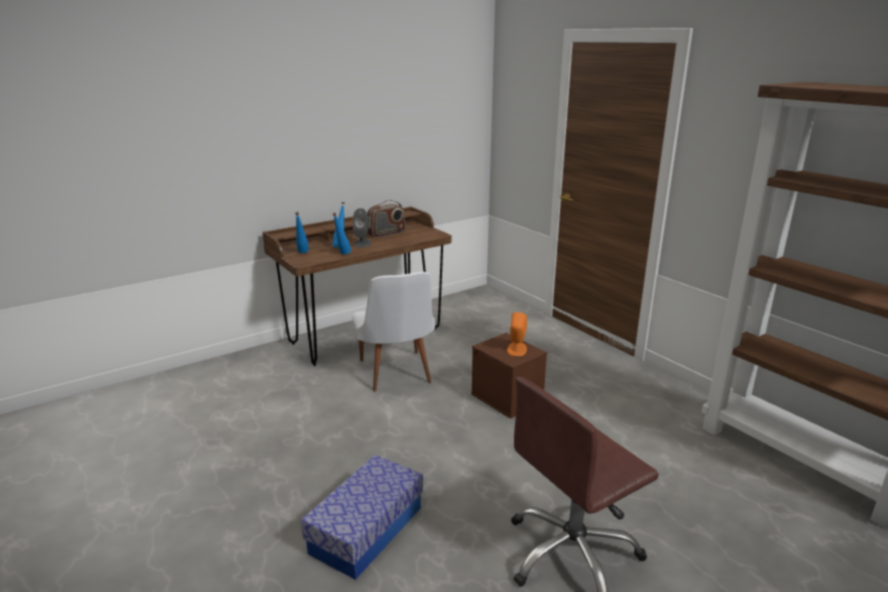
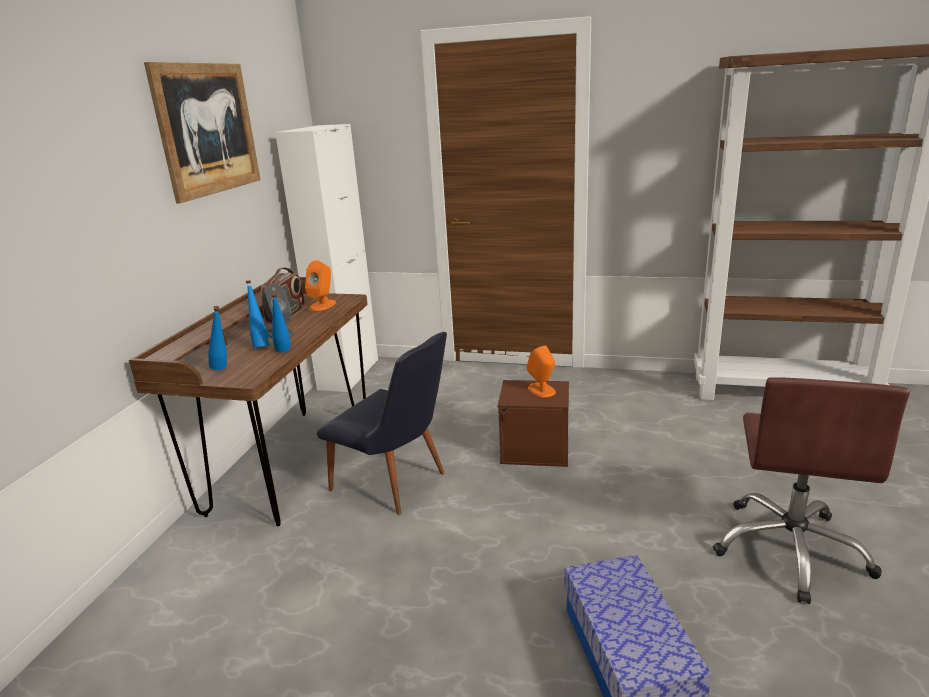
camera: 40 degrees left, 0 degrees up
(369, 96) = (207, 129): none -> picture
(396, 375) = (396, 485): white chair -> black chair
(415, 234) = (323, 305): none -> orange speaker
(469, 298) = (349, 374): none -> white cabinet

